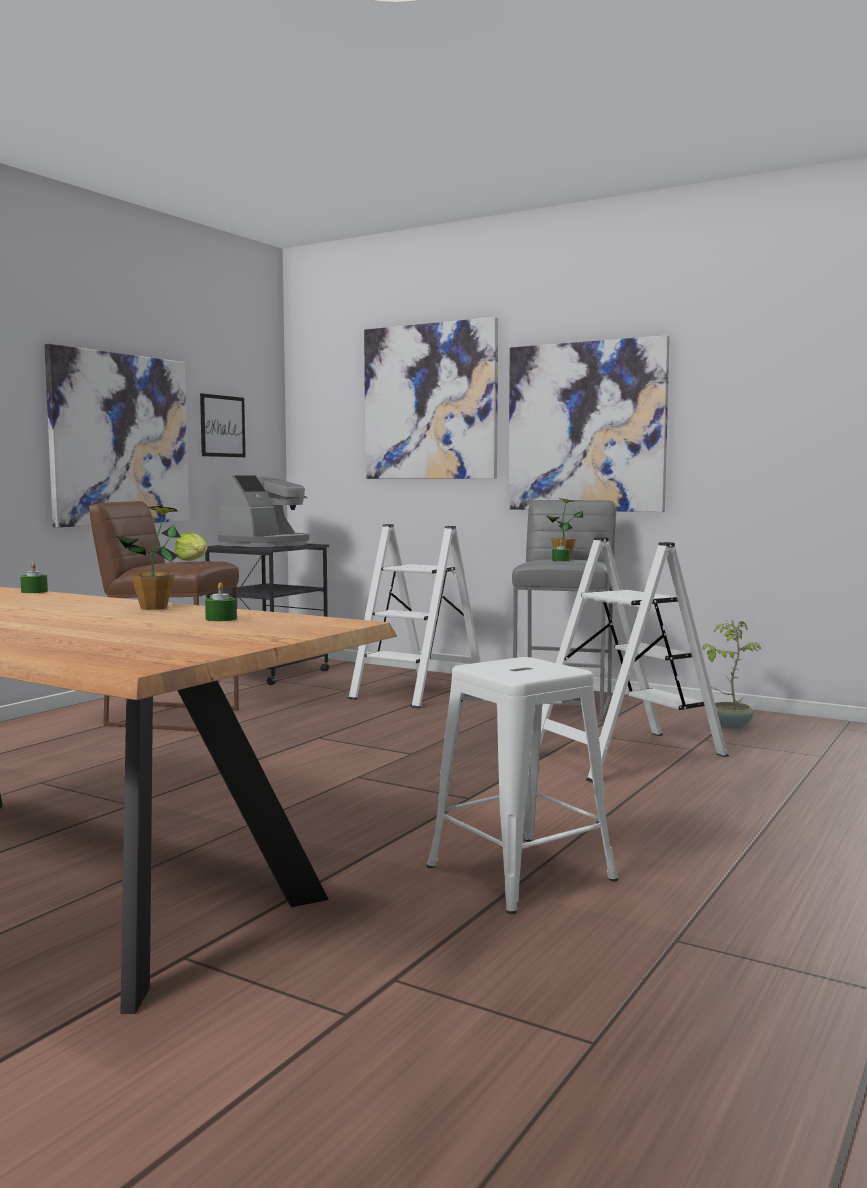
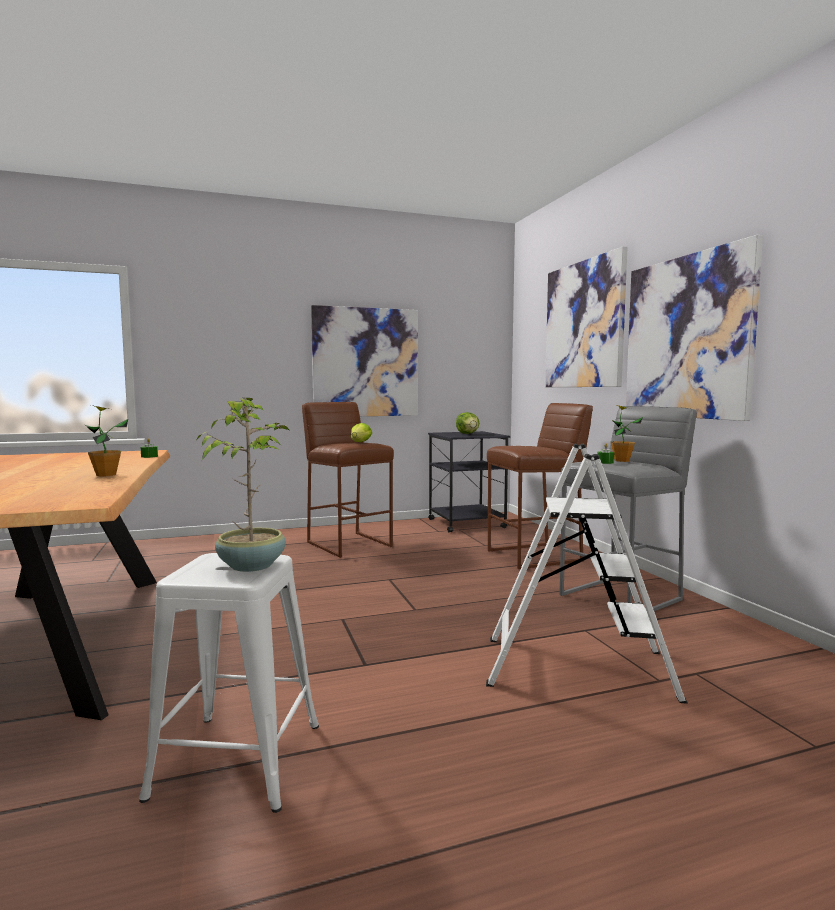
camera: 40 degrees right, 0 degrees up
(221, 619) = (68, 488): green candle -> none
(222, 426) = (452, 351): picture -> none
(266, 545) = (468, 433): coffee machine -> lettuce
(420, 690) = (535, 556): white step ladder -> brown stool
(729, 725) = (760, 664): potted plant -> potted plant (252, 565)

